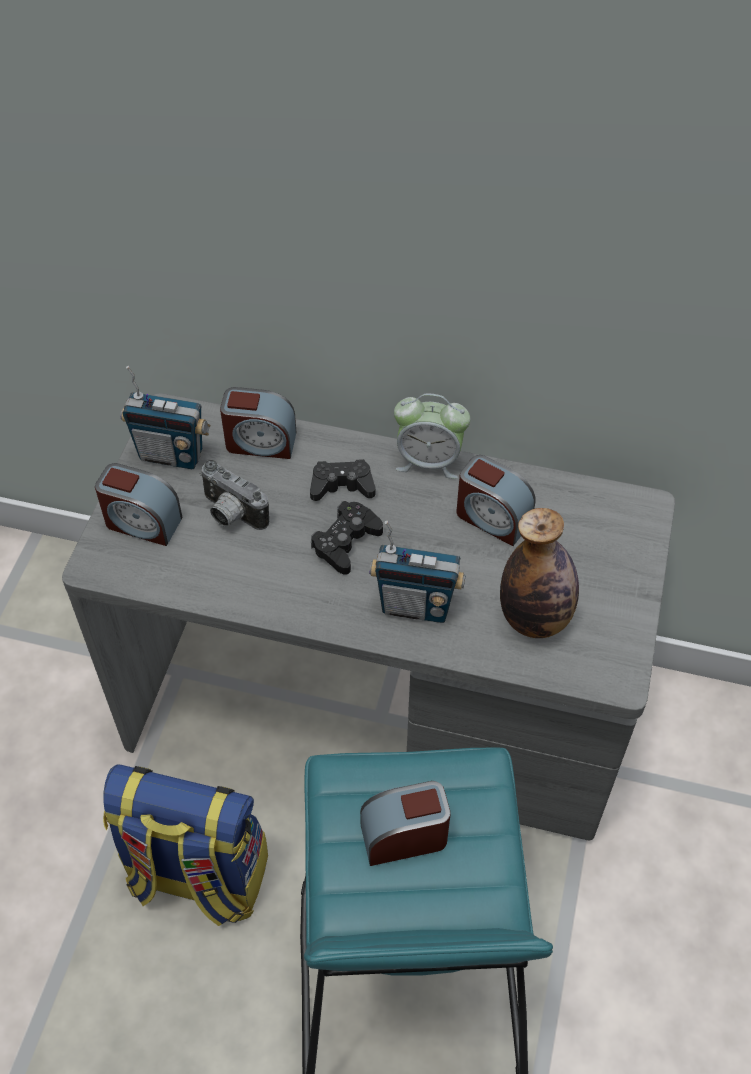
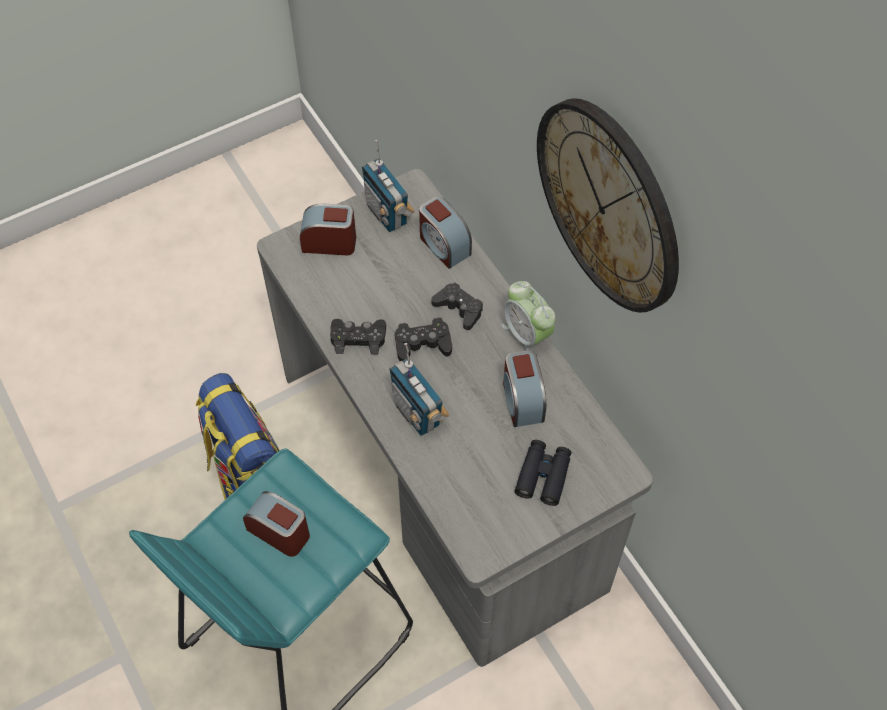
camera: 45 degrees right, 5 degrees up
(142, 522) = (329, 242): alarm clock -> alarm clock turned 120 degrees clockwise
(230, 514) = (379, 276): camera -> none
(278, 586) = (358, 339): none -> black game controller
(528, 202) = (609, 205): none -> wall clock
(535, 618) = (475, 479): bottle -> none
(586, 565) = (543, 475): none -> black binoculars

